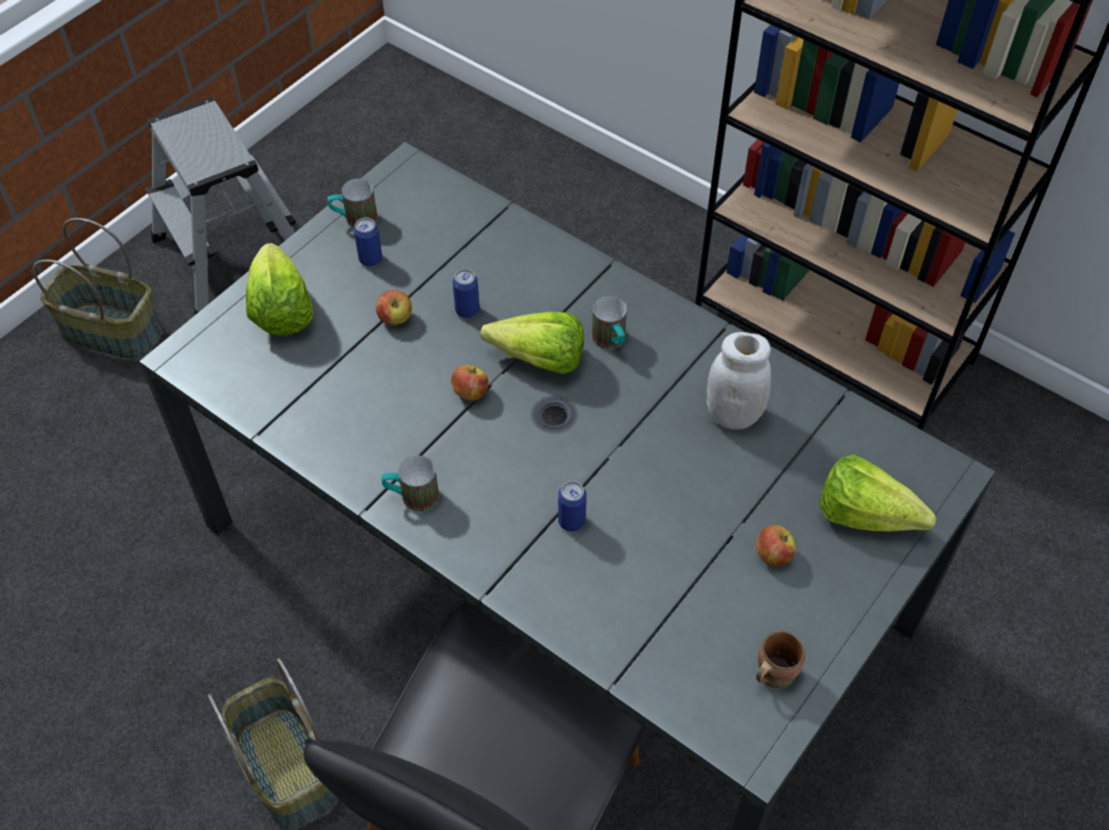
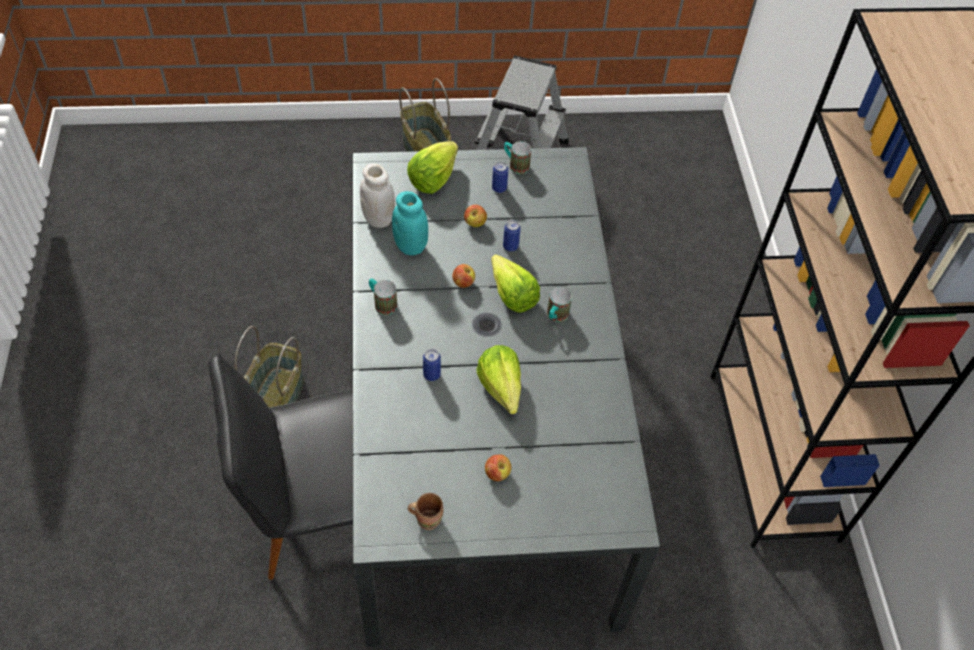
camera: 45 degrees right, 0 degrees up
(357, 406) = (410, 246): none -> turquoise jar
(733, 414) = (566, 399): white jar -> white jar (378, 219)
(872, 521) = (564, 506): lettuce -> lettuce (501, 393)

